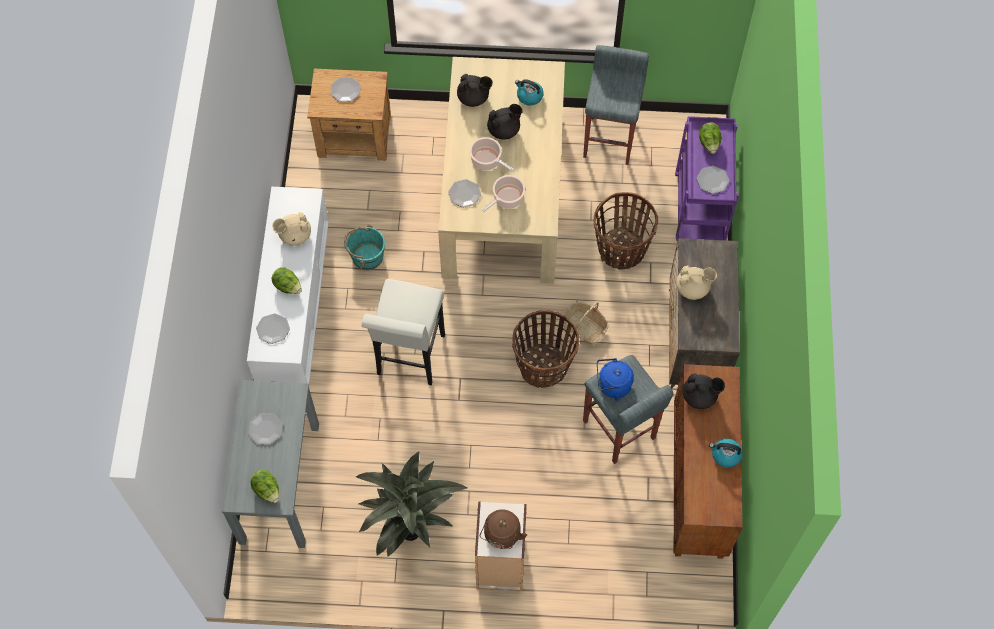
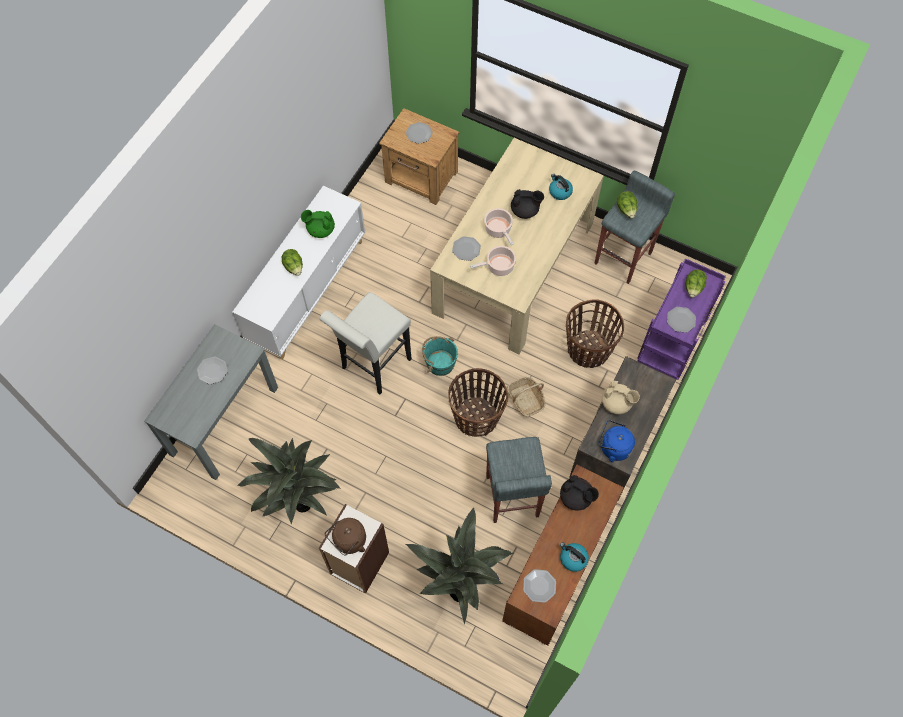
camera: 25 degrees right, 0 degrees up
(267, 490) = (187, 420): lettuce -> lettuce (626, 210)
(273, 329) = (265, 296): plate -> plate (539, 586)
(294, 235) = (320, 230): beige teapot -> green teapot
(366, 256) = (382, 273): turquoise bucket -> turquoise bucket (440, 363)
(474, 98) = (514, 176): black teapot -> none
(612, 385) = (507, 456): blue kettle -> blue kettle (613, 447)
(614, 543) = (460, 589): none -> potted plant

